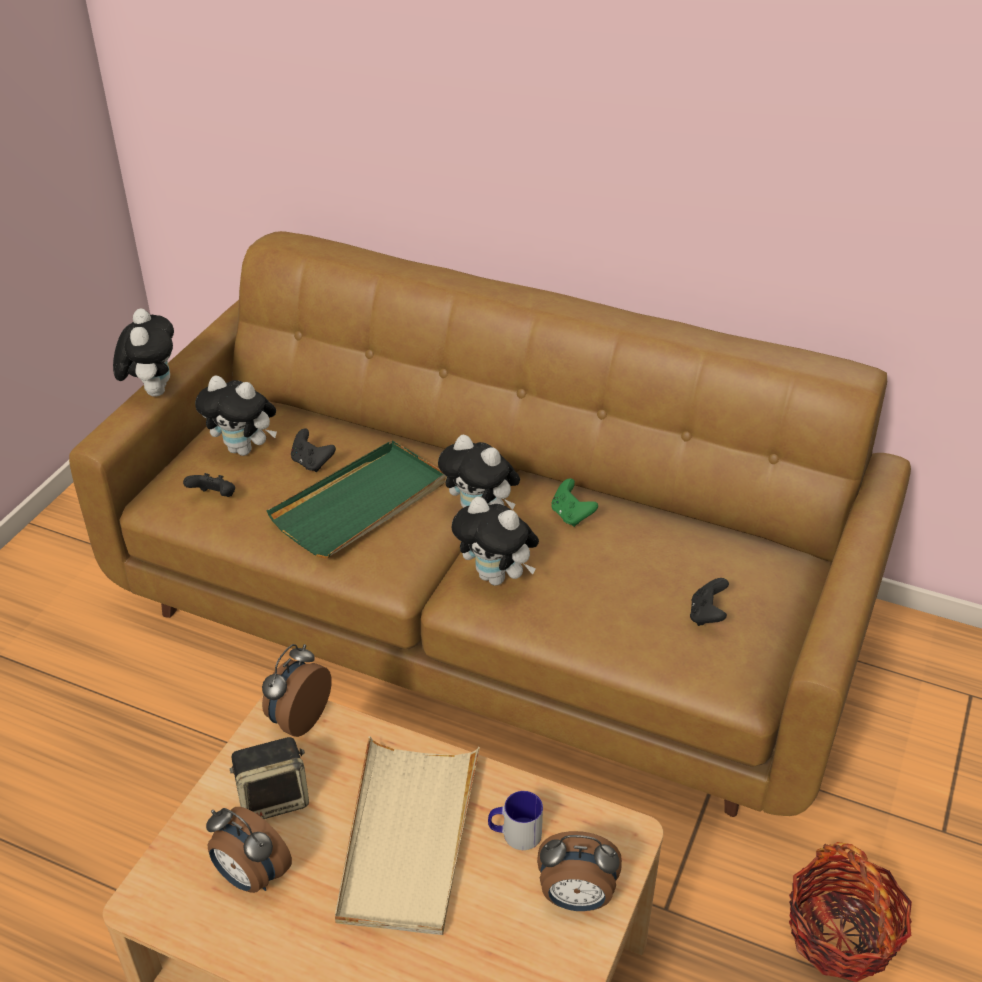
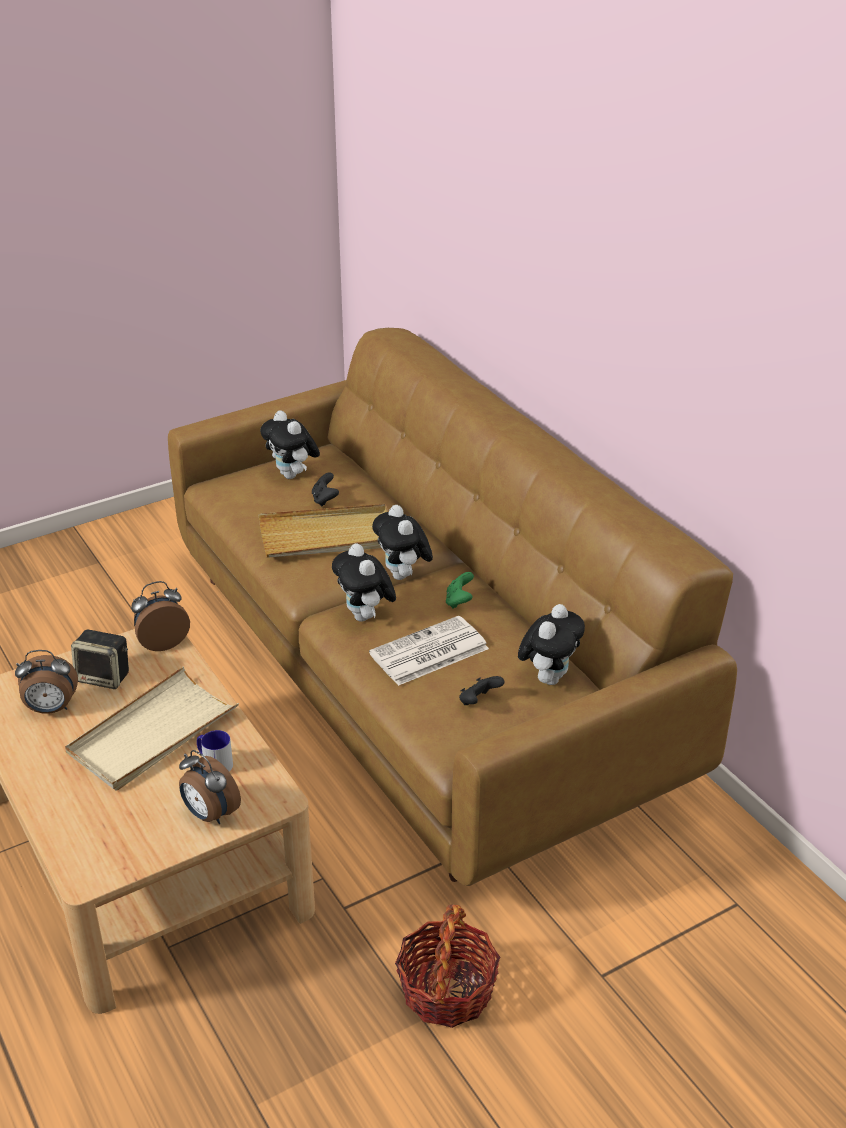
camera: 35 degrees right, 5 degrees down
(152, 390) = (251, 411): plush toy -> plush toy (549, 677)
(214, 497) = (244, 496): black game controller -> none
(251, 877) = (51, 709): alarm clock -> alarm clock turned 75 degrees counterclockwise
(361, 503) = (328, 536): green tray -> beige tray
(603, 586) = (428, 652): none -> newspaper

